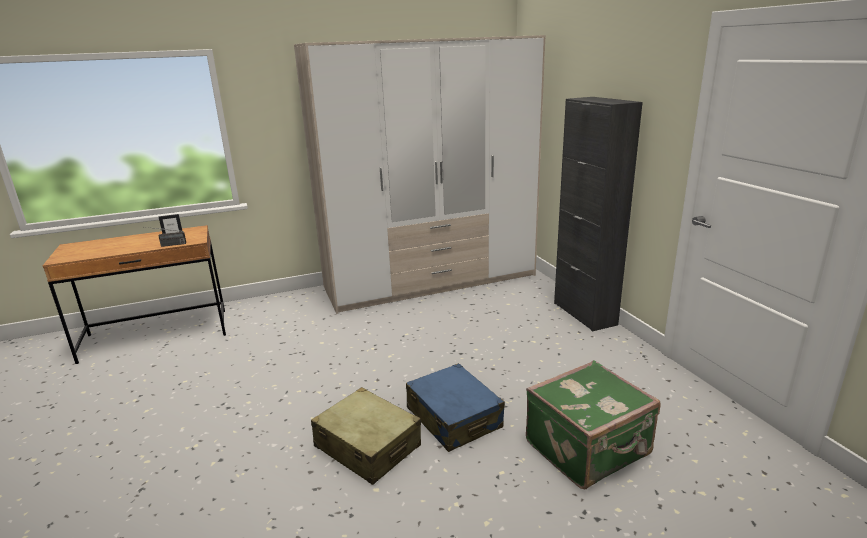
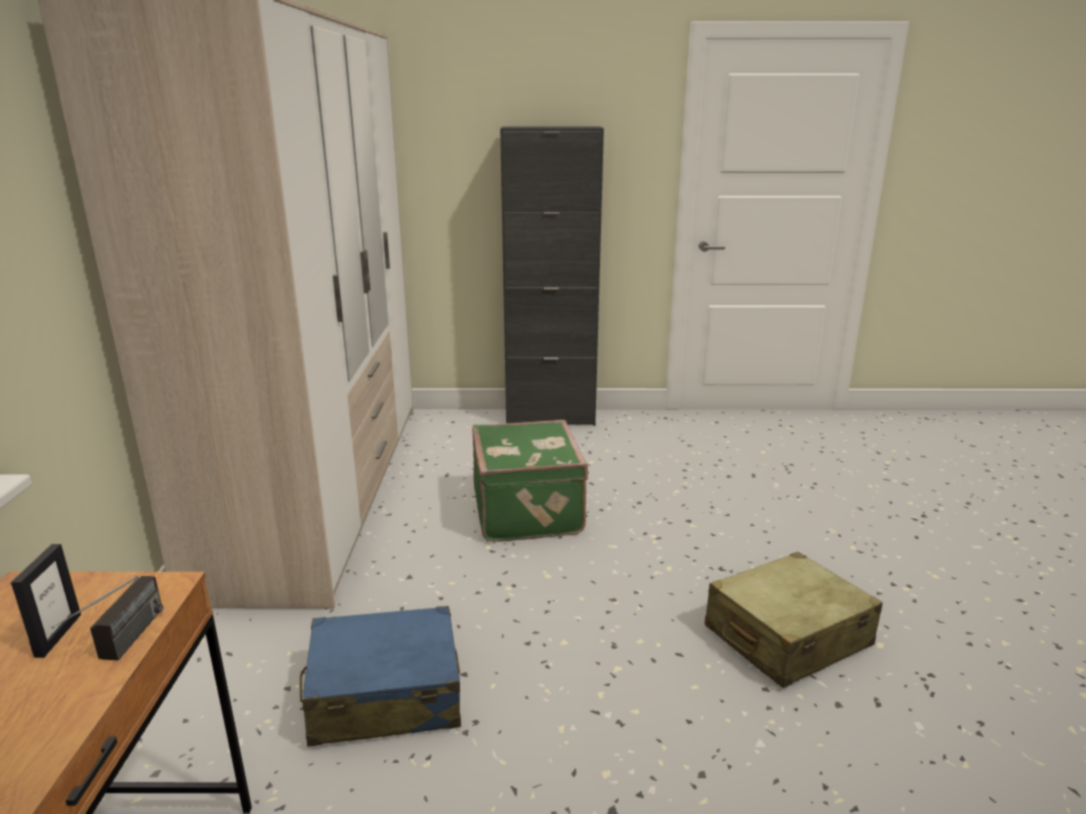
camera: 70 degrees left, 0 degrees up
(454, 418) = (740, 554): blue suitcase -> blue suitcase (384, 695)
(589, 449) = (821, 490): green suitcase -> green suitcase (529, 511)

